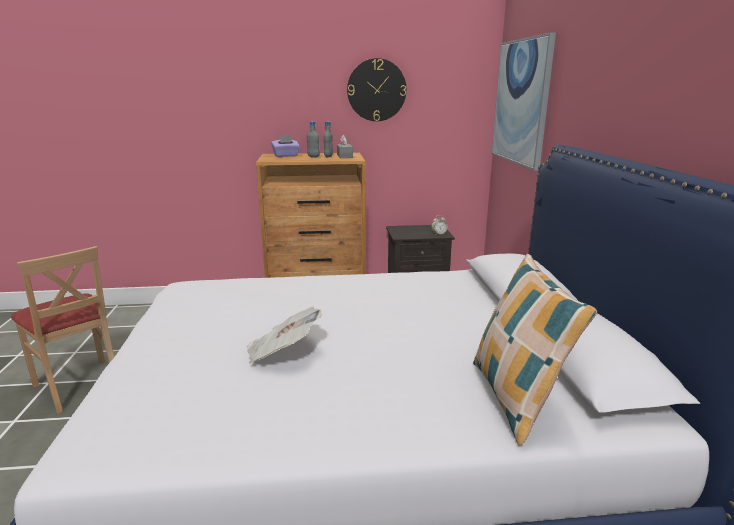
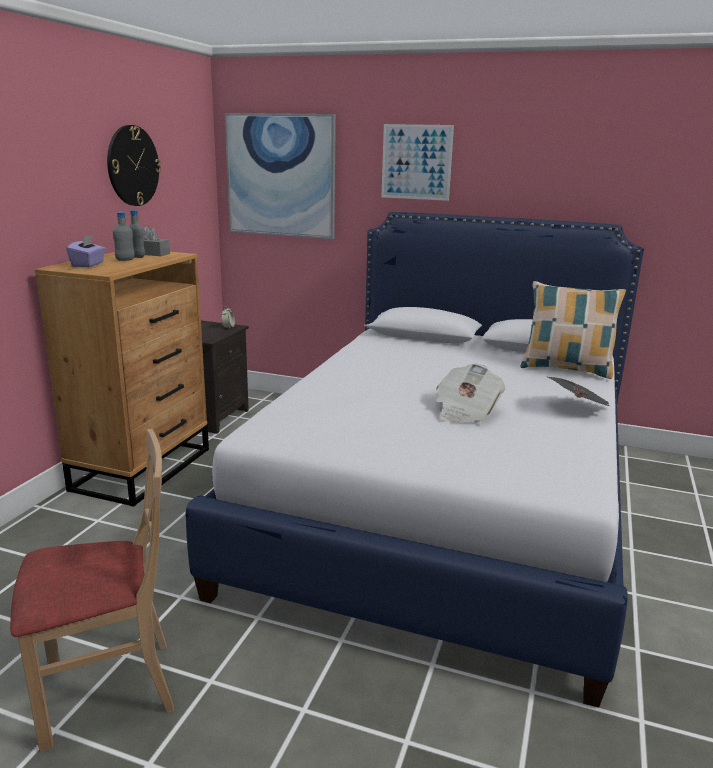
camera: 65 degrees left, 0 degrees up
(349, 427) = (579, 409): none -> newspaper
(600, 83) = (416, 162): none -> picture

